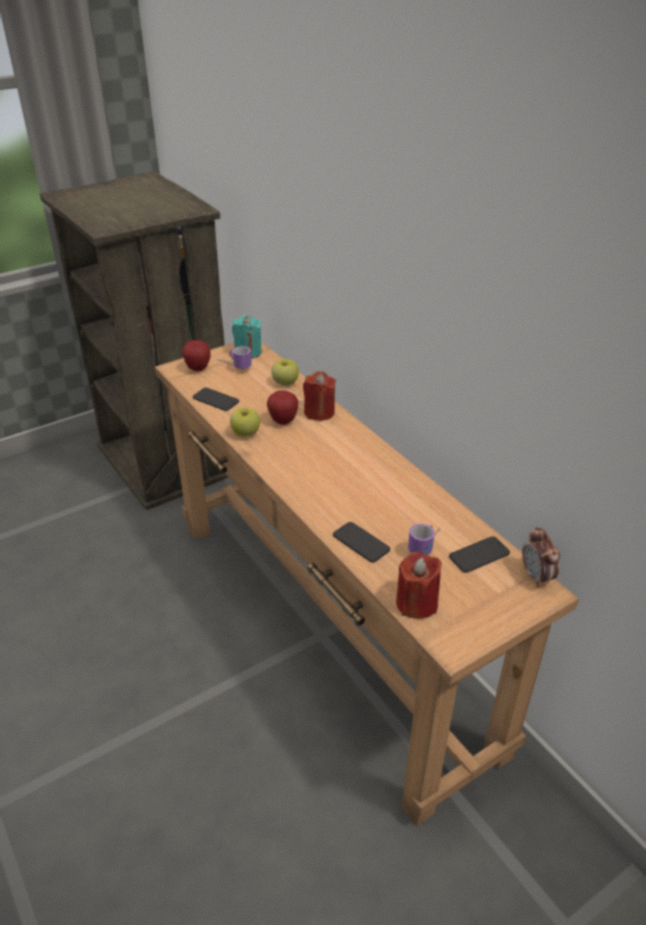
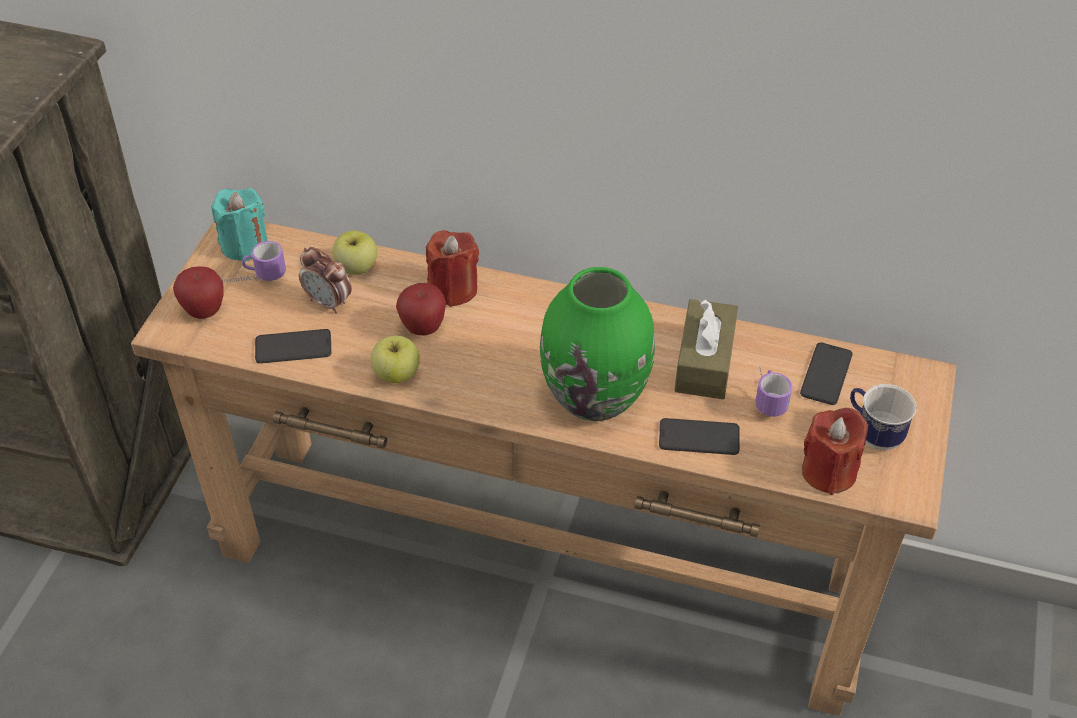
camera: 40 degrees left, 10 degrees up
(329, 494) = (595, 397): none -> green vase
(411, 510) = (704, 362): none -> brown tissue box
(471, 601) = (873, 434): none -> mug
(536, 577) = (900, 365): alarm clock -> alarm clock (328, 303)

